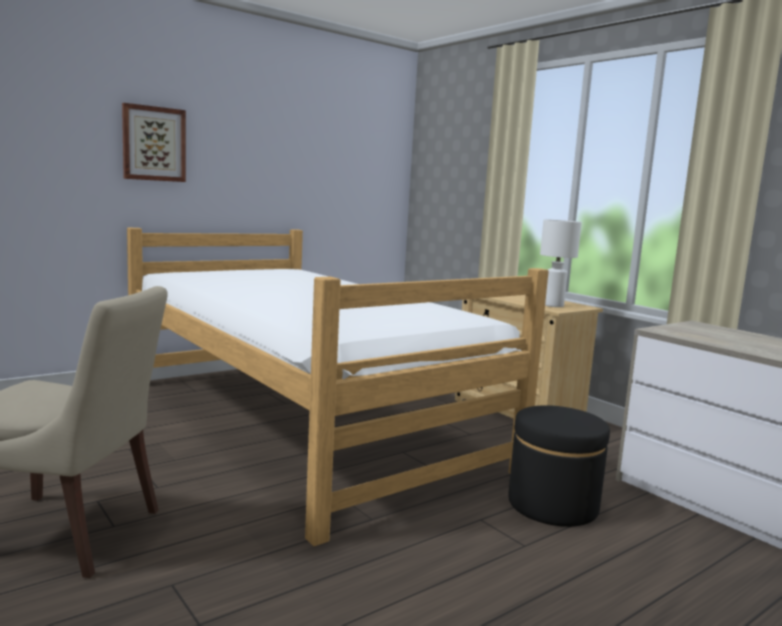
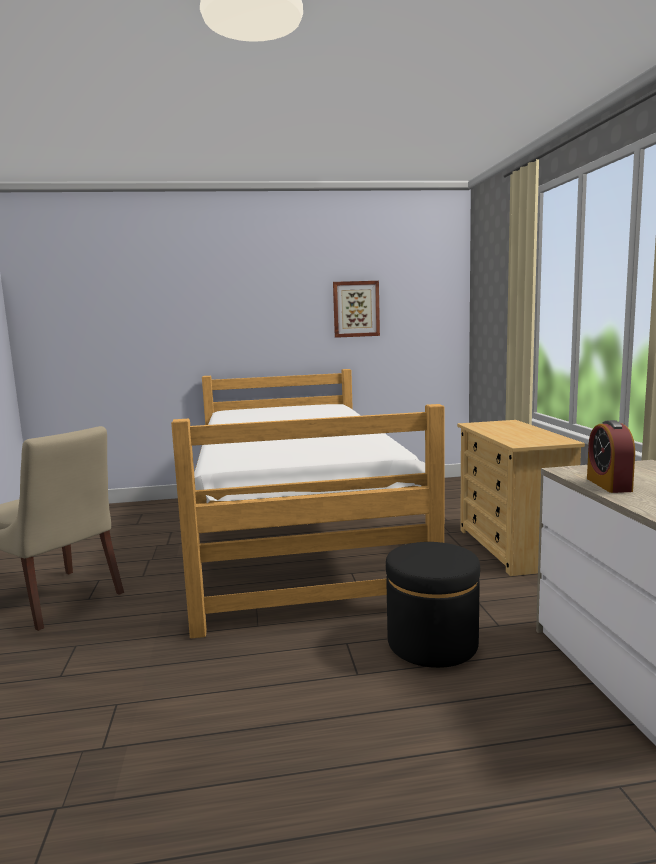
camera: 30 degrees right, 0 degrees up
(154, 144) = (220, 309): picture -> picture (356, 309)
(553, 305) = (526, 439): white table lamp -> none
(712, 340) = (608, 485): none -> alarm clock

